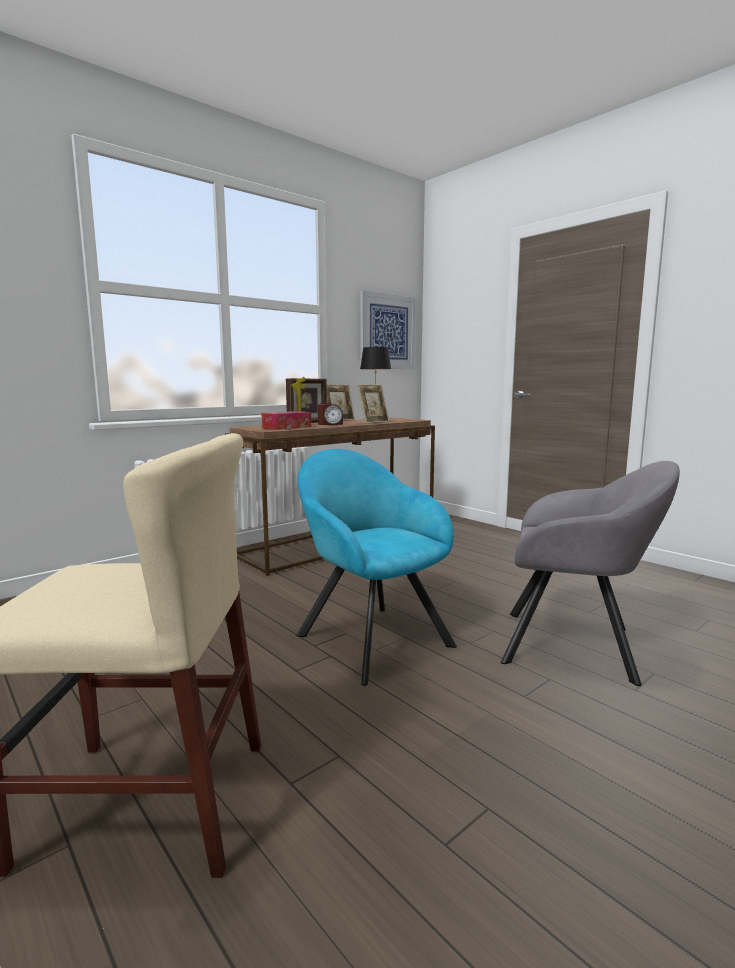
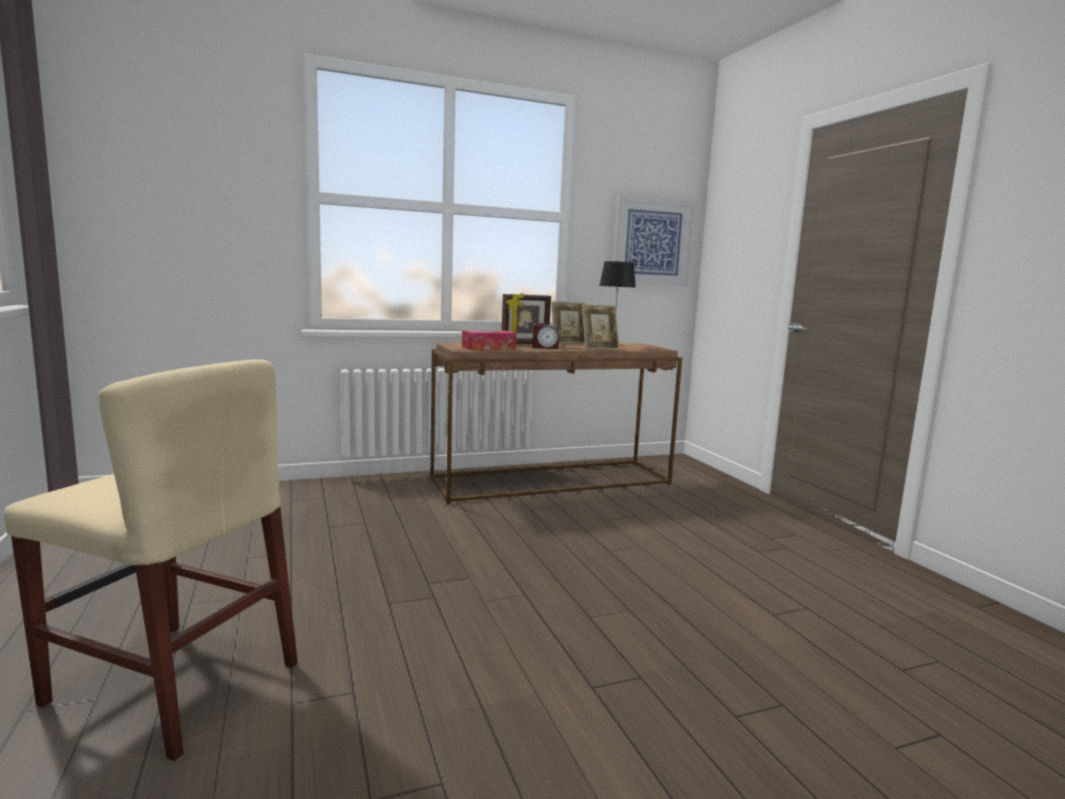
camera: 20 degrees right, 0 degrees up
(369, 637) = (488, 587): turquoise armchair -> none
(576, 646) = (713, 650): grey armchair -> none

